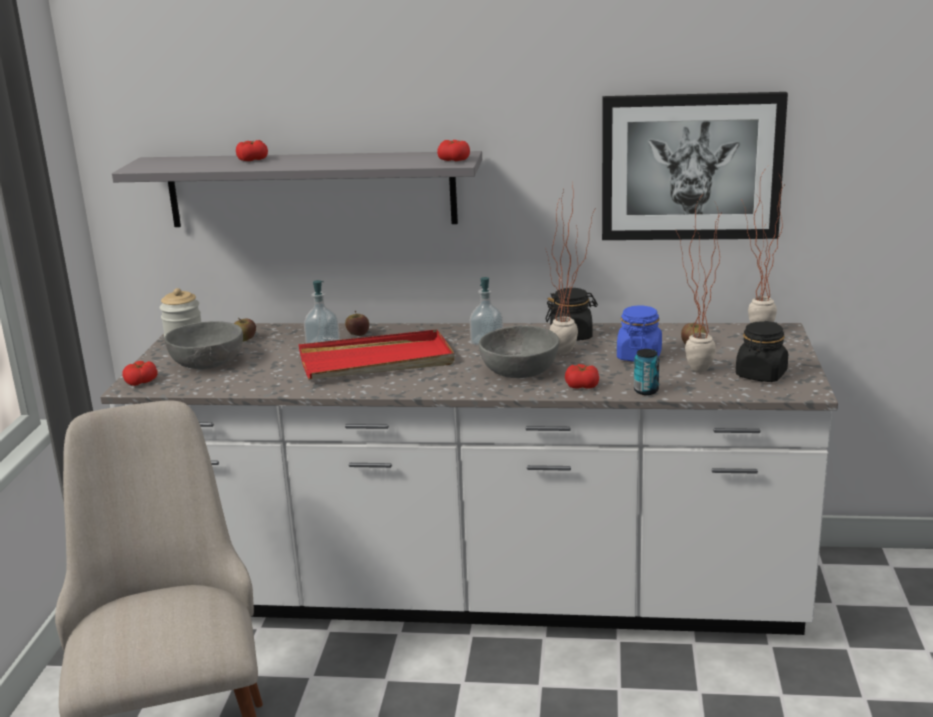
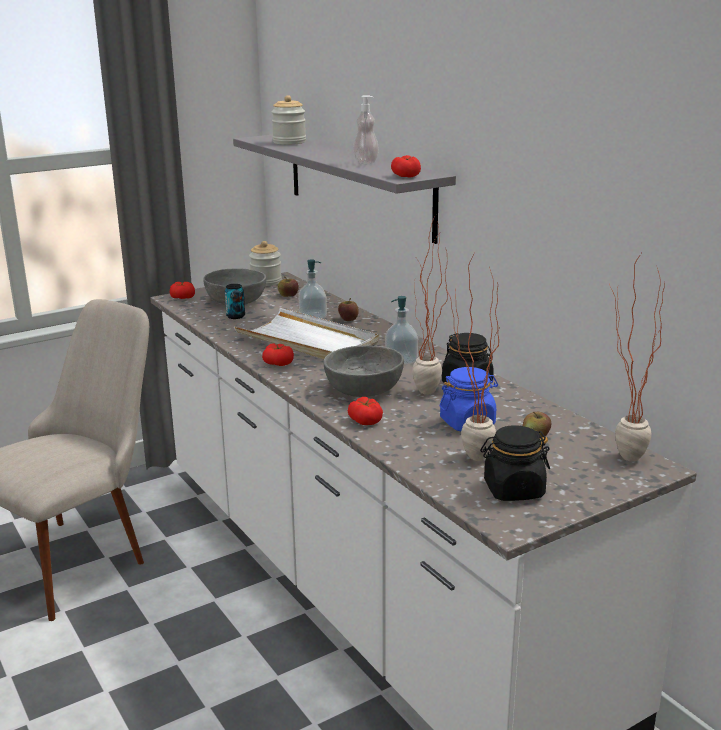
camera: 50 degrees right, 0 degrees up
(200, 162) = (289, 142): none -> jar
(252, 160) = (316, 147): tomato -> tomato (278, 363)
(368, 159) = (366, 162): none -> soap dispenser
(377, 361) = (307, 341): red tray -> white tray
(646, 391) = (393, 449): can -> can (235, 316)
(691, 167) = (613, 238): picture -> none

